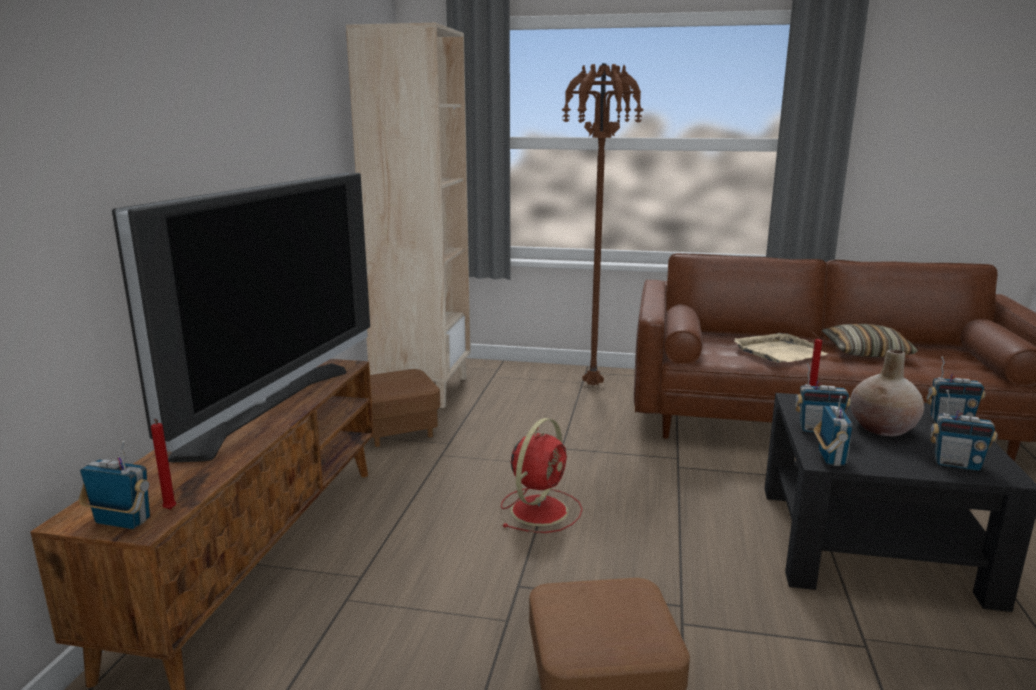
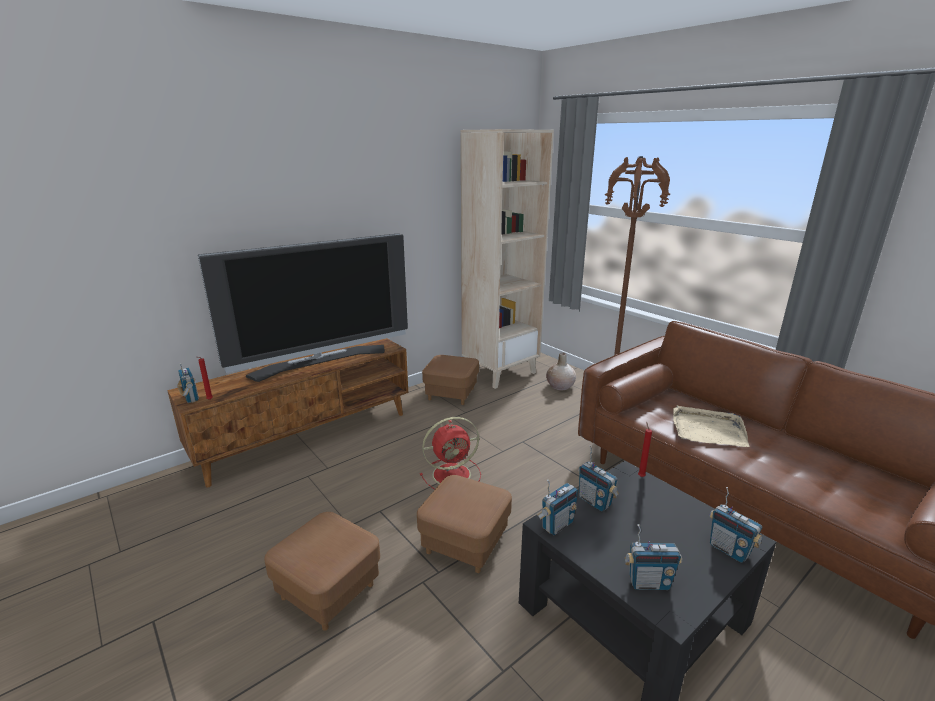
camera: 40 degrees right, 5 degrees up
(662, 566) = (465, 543): none -> brown ottoman
(866, 352) = (801, 459): pillow -> none
(883, 428) = (650, 525): beige vase -> beige vase (560, 386)
(956, 464) = (648, 583): radio -> radio turned 60 degrees counterclockwise

